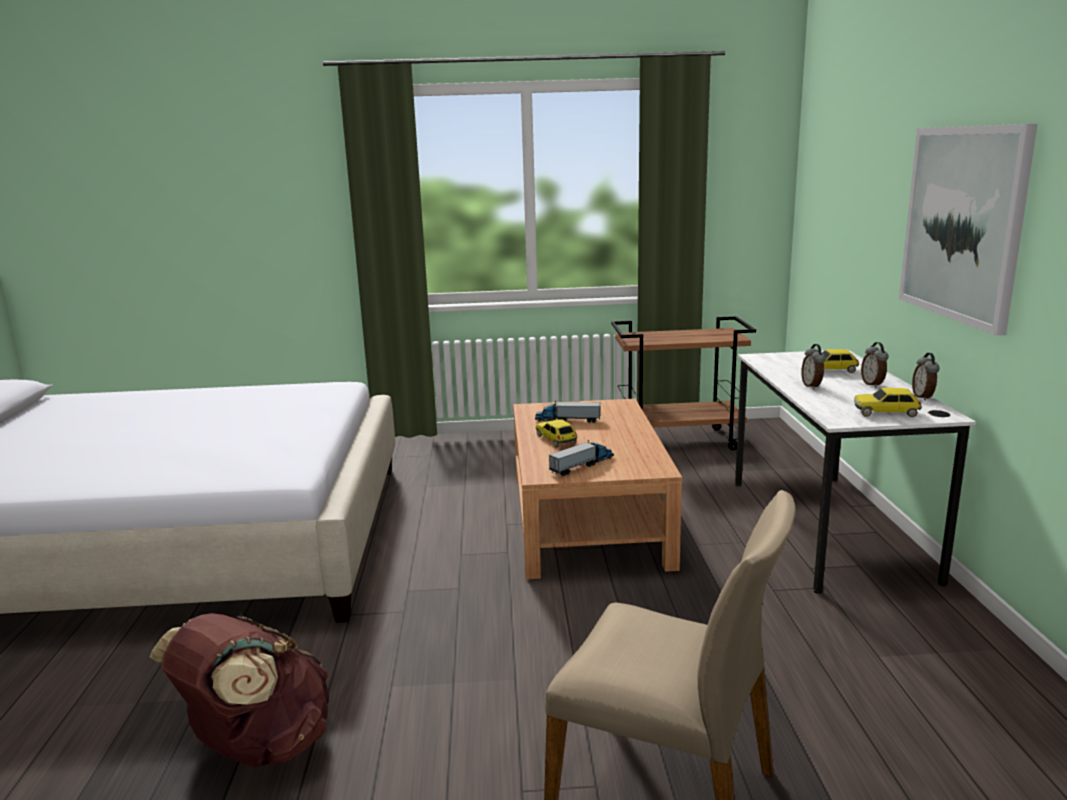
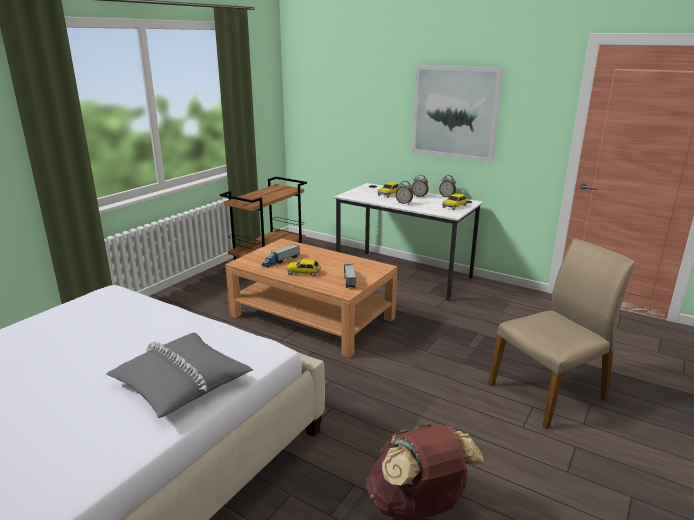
camera: 55 degrees left, 5 degrees up
(189, 464) = (181, 383): none -> grey pillow

